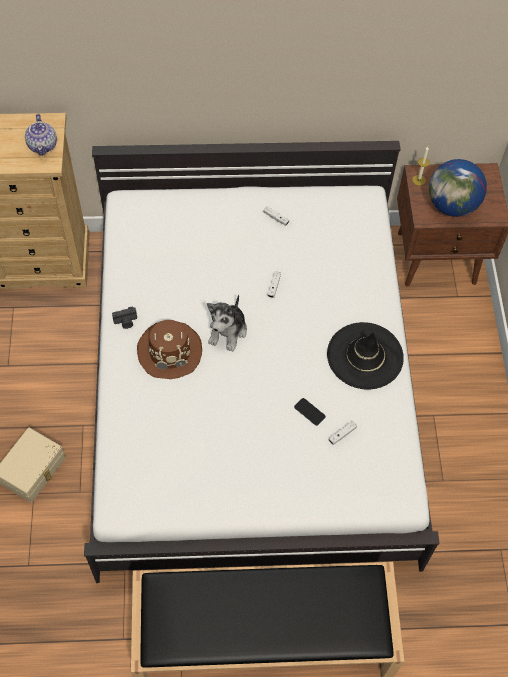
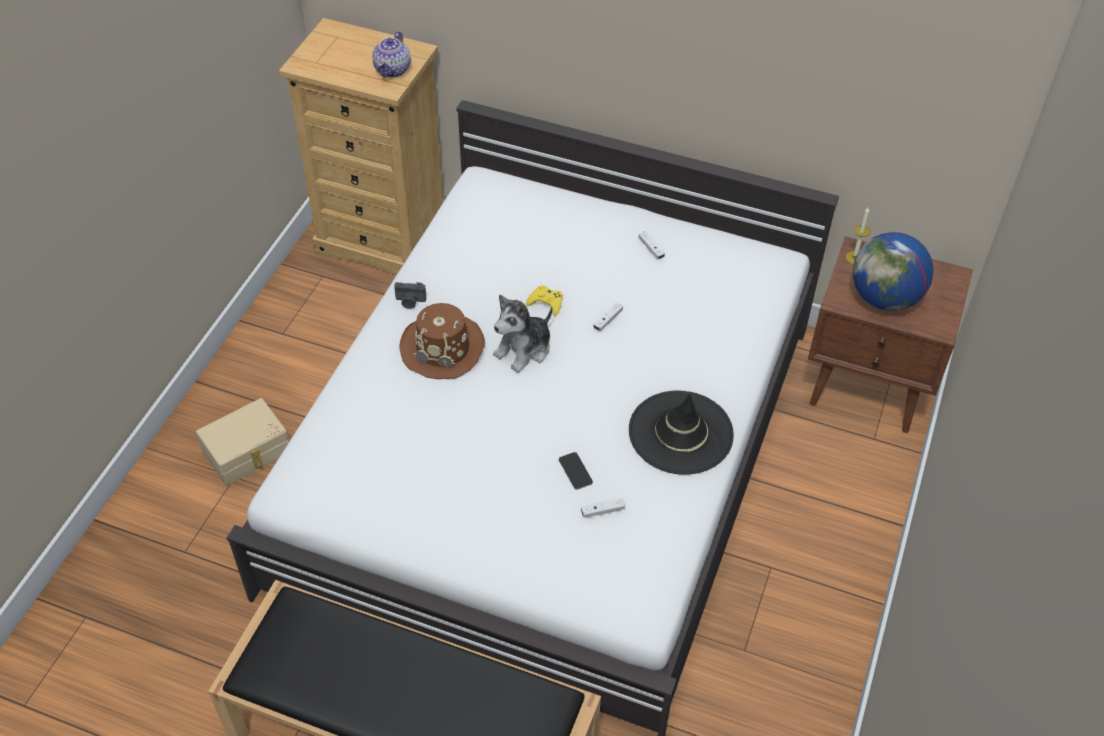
camera: 25 degrees right, 10 degrees down
(224, 288) = (546, 303): none -> yellow game controller

